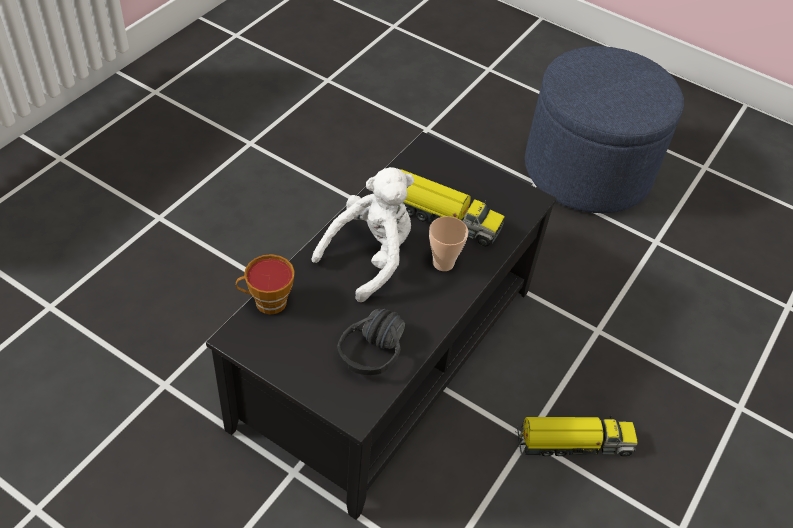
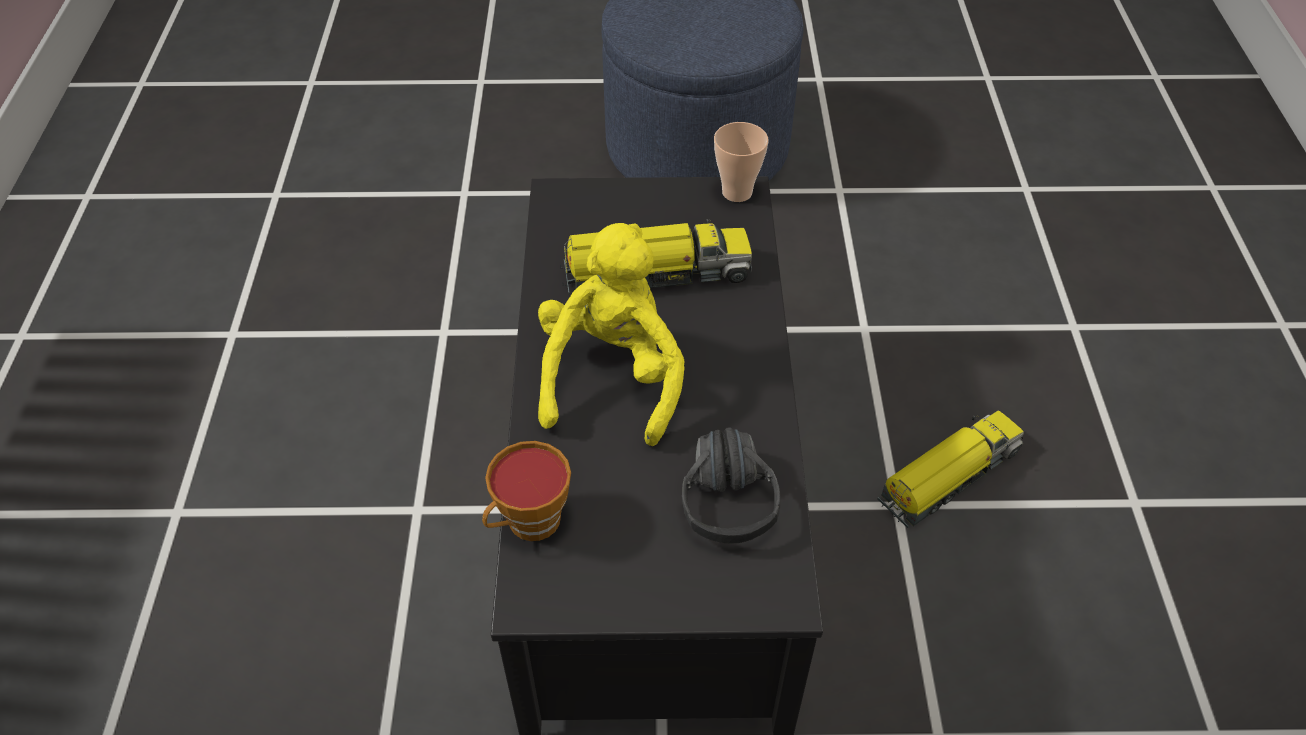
camera: 30 degrees left, 0 degrees up
(370, 256) = (612, 377): white plush toy -> yellow plush toy
(443, 263) = (710, 332): cup -> cup (737, 192)

